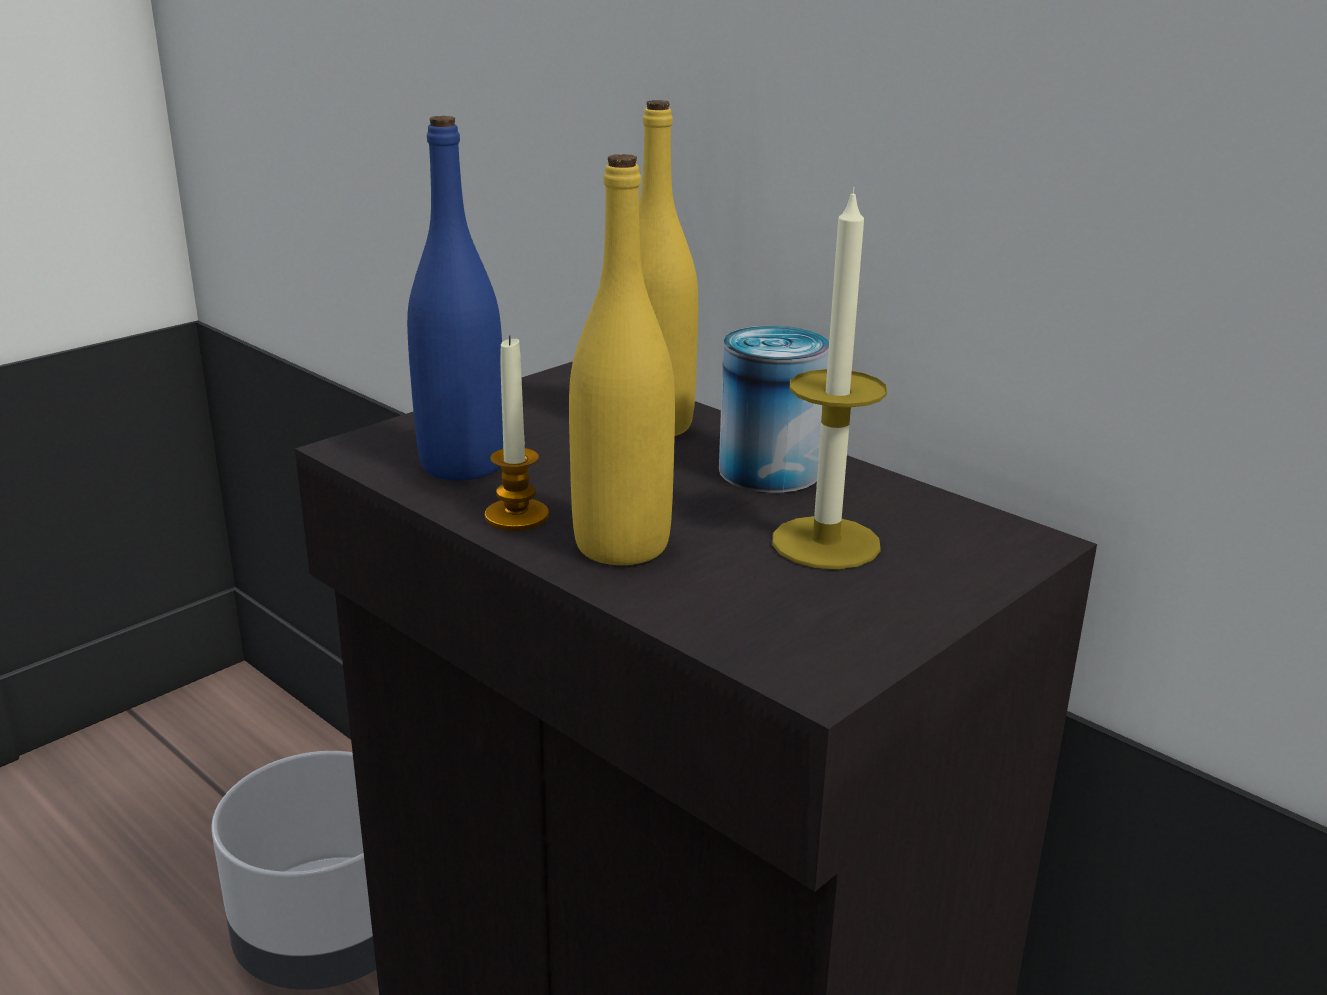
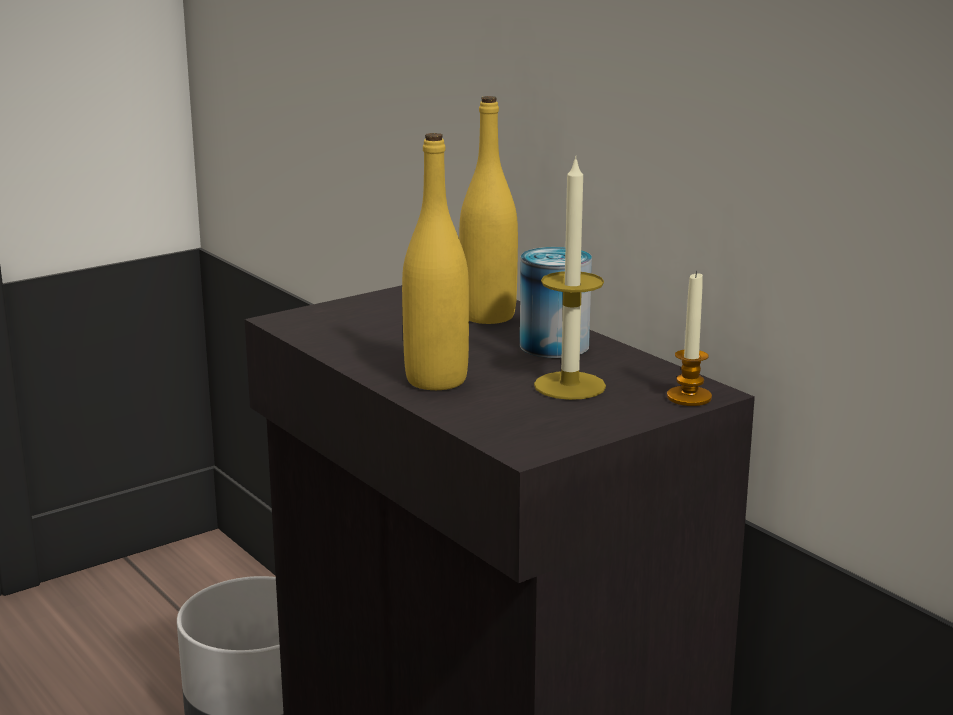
camera: 10 degrees right, 5 degrees down
(462, 465) = (350, 333): blue bottle -> none
(517, 517) = (375, 362): candle -> candle (689, 397)

